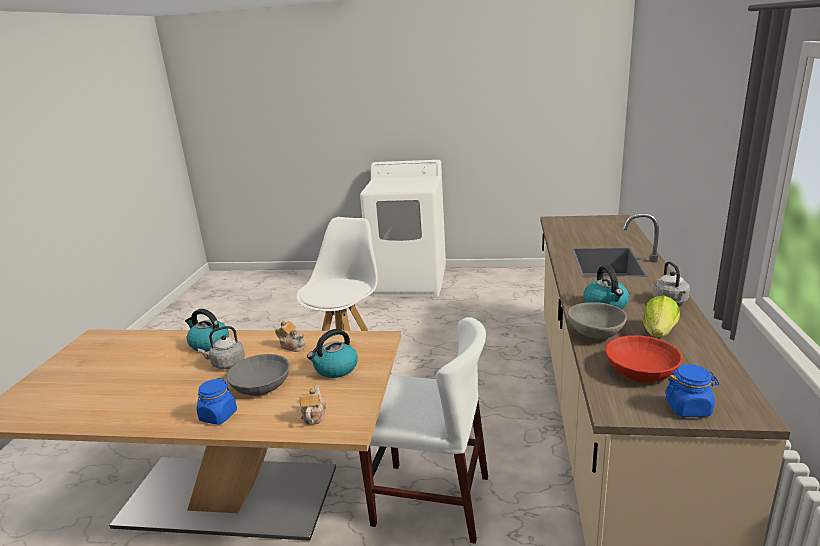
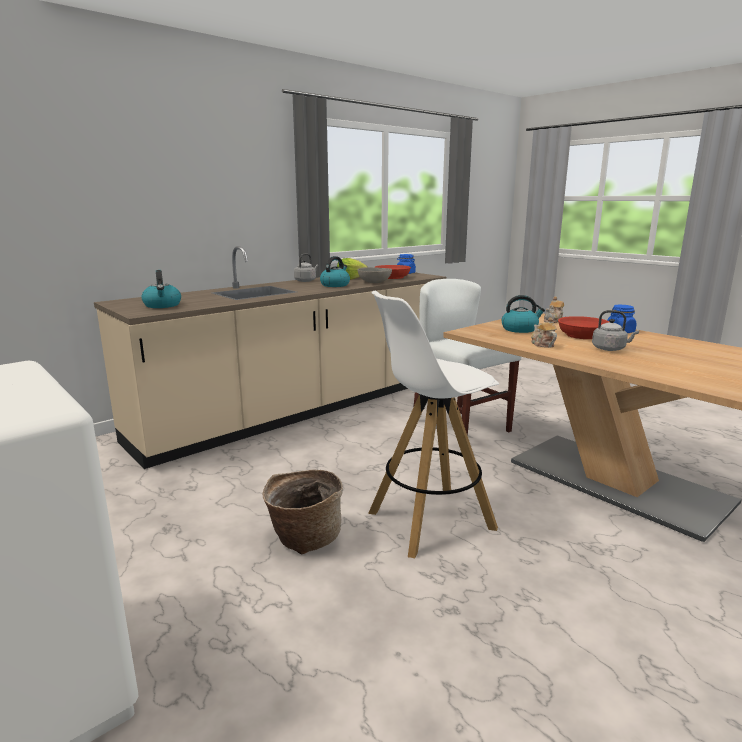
camera: 140 degrees left, 5 degrees down
(208, 343) = (629, 364): kettle -> kettle (162, 305)
(261, 384) = (582, 335): grey bowl -> red bowl
(402, 346) = (304, 538): none -> basket

